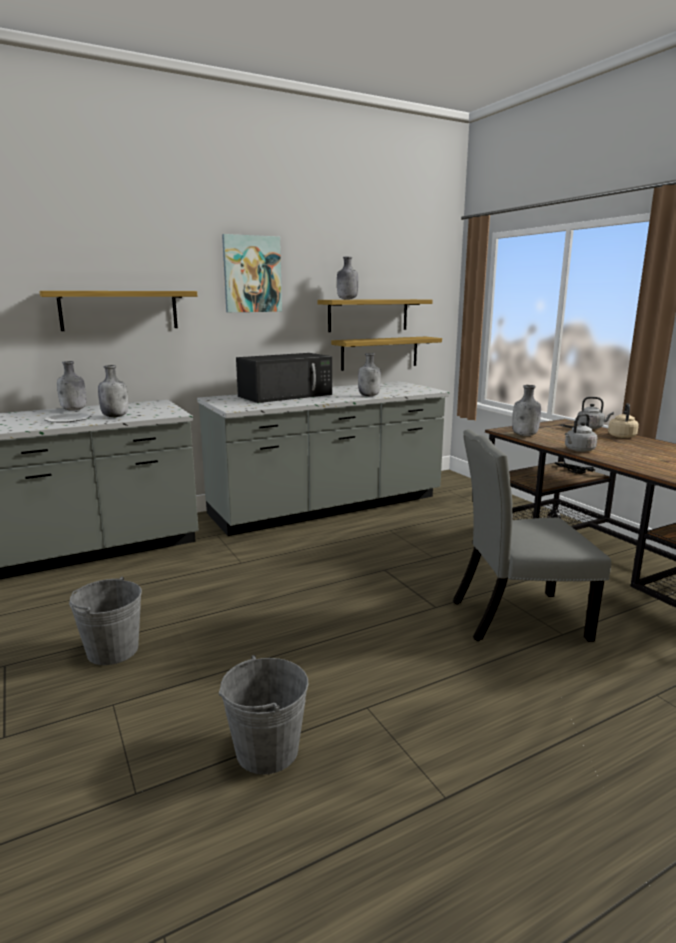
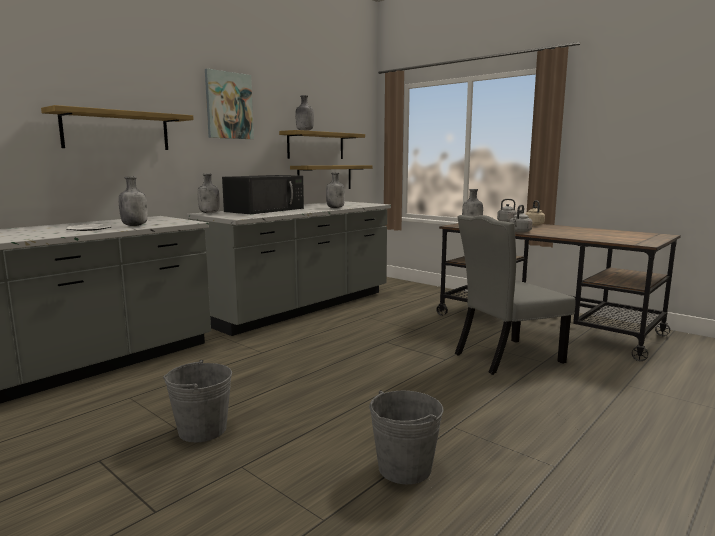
camera: 20 degrees left, 5 degrees down
(74, 410) = (80, 224): grey bottle -> grey bottle (210, 213)

